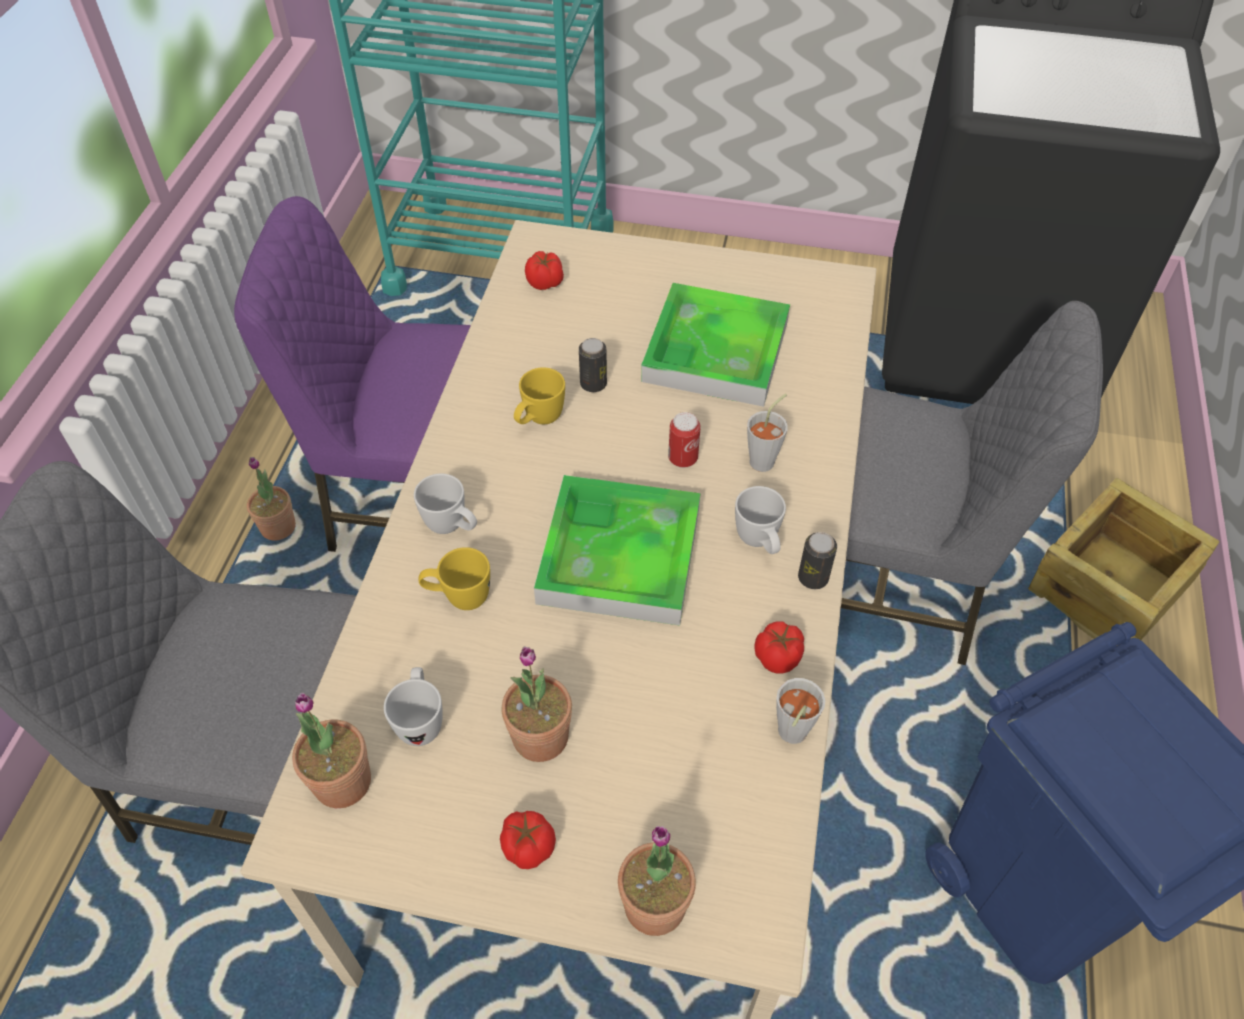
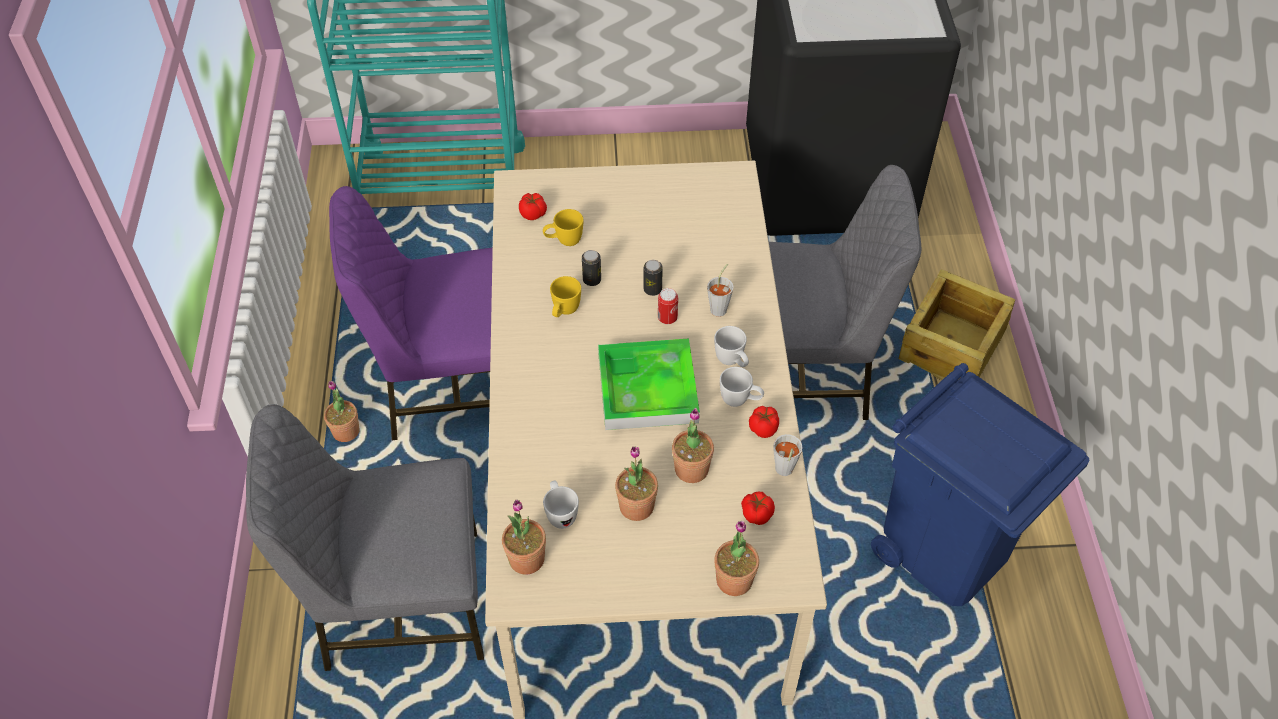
camera: 15 degrees left, 0 degrees up
(452, 527) = (534, 394): white mug -> white mug (740, 401)
(459, 598) = (555, 437): yellow mug -> yellow mug (564, 241)
(527, 846) = (651, 567): tomato -> tomato (756, 514)
(645, 696) = (691, 469): none -> potted plant
(715, 351) = (666, 241): tray -> none
(813, 578) = (771, 376): can -> can (652, 289)

